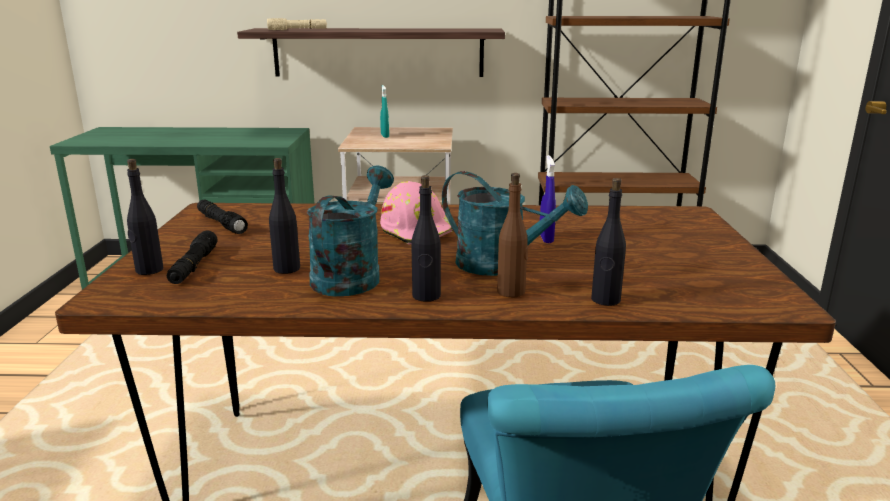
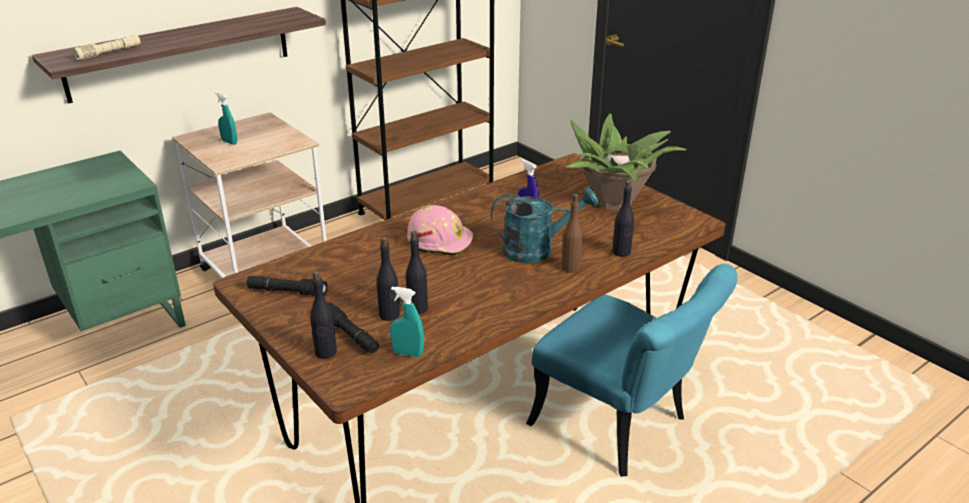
camera: 40 degrees left, 10 degrees up
(201, 297) = (408, 353): none -> turquoise spray bottle
(351, 275) = (466, 295): turquoise watering can -> none
(426, 296) = (533, 290): black bottle -> black bottle (389, 315)
(684, 256) = (615, 203): none -> potted plant

